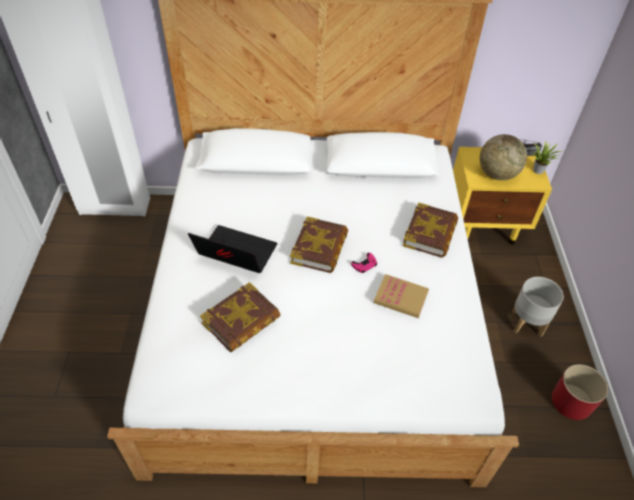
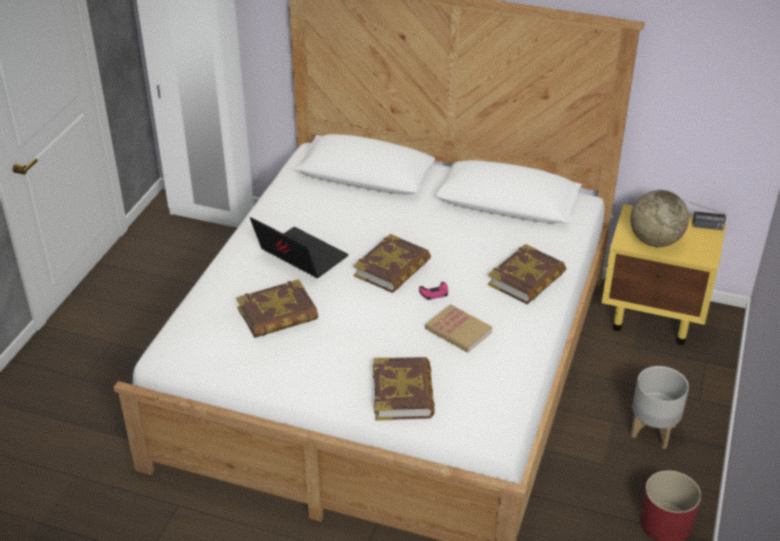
camera: 20 degrees right, 10 degrees down
(385, 376) = (403, 393): none -> book
(539, 170) = (713, 246): potted plant -> none

